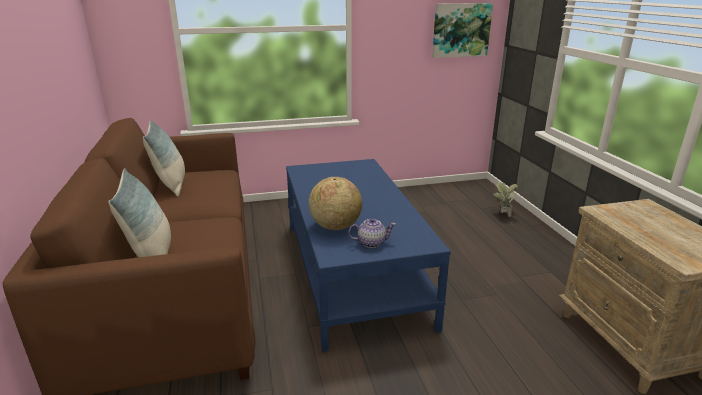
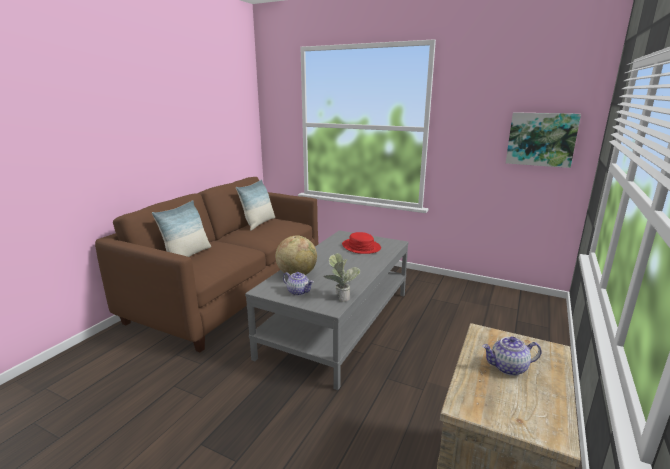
camera: 40 degrees right, 5 degrees down
(342, 177) = (361, 247): none -> red hat
(352, 271) = (338, 322): blue coffee table -> grey coffee table
(502, 214) = (532, 333): potted plant -> potted plant (340, 297)
(654, 227) = (508, 368): none -> teapot

